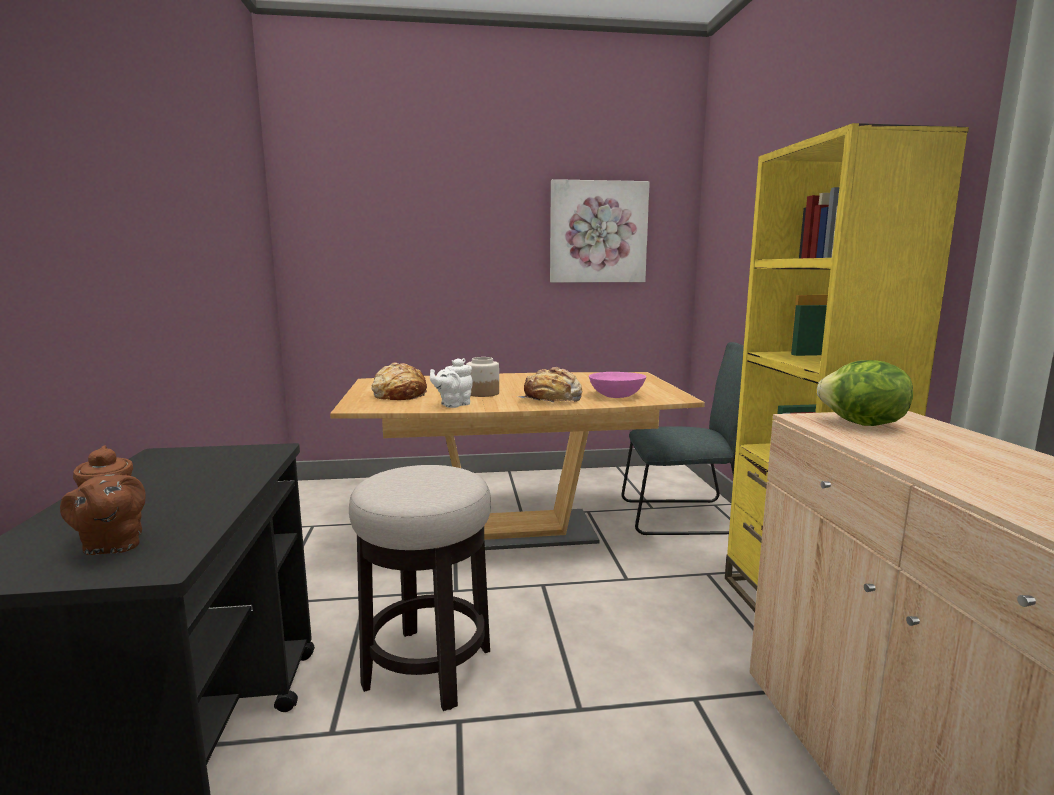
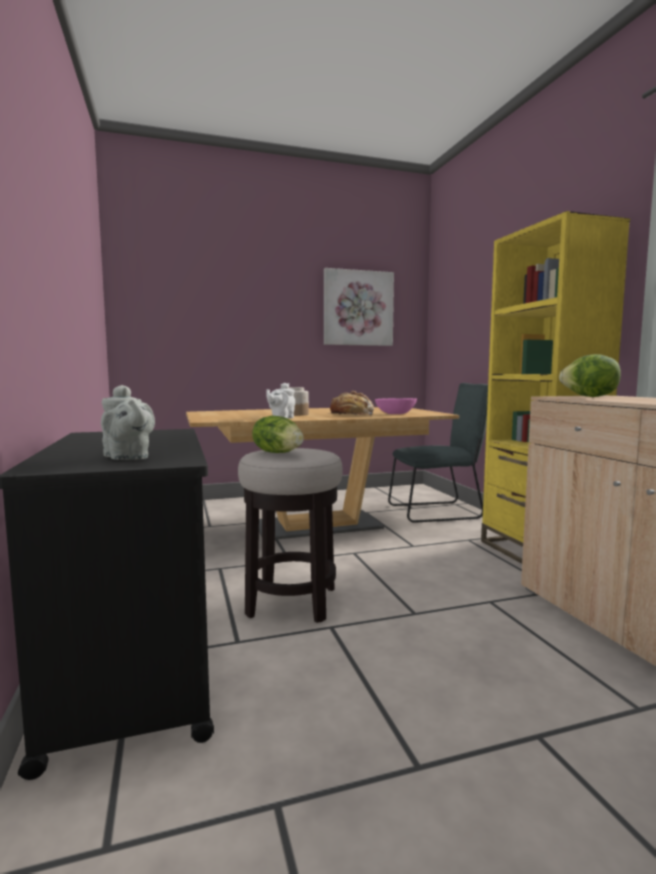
camera: 10 degrees left, 5 degrees down
(112, 545) = (128, 458): brown teapot -> grey teapot
(399, 394) = (232, 416): bread -> none
(400, 483) = (278, 453): none -> lettuce

